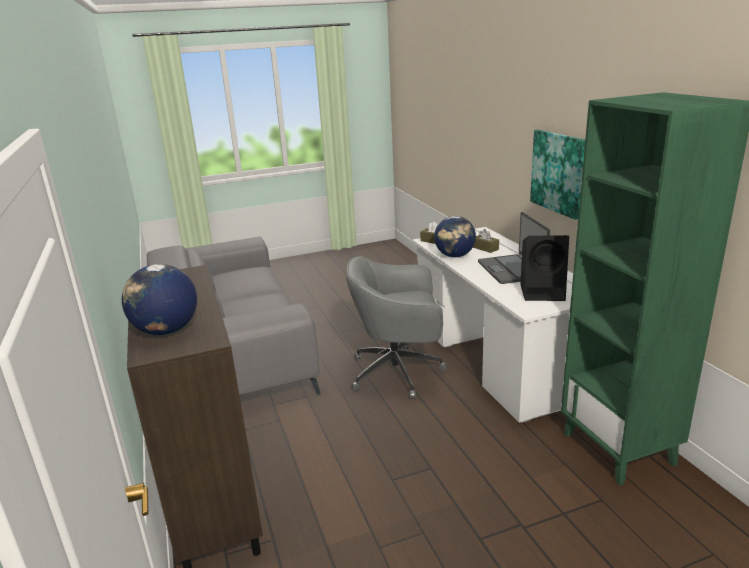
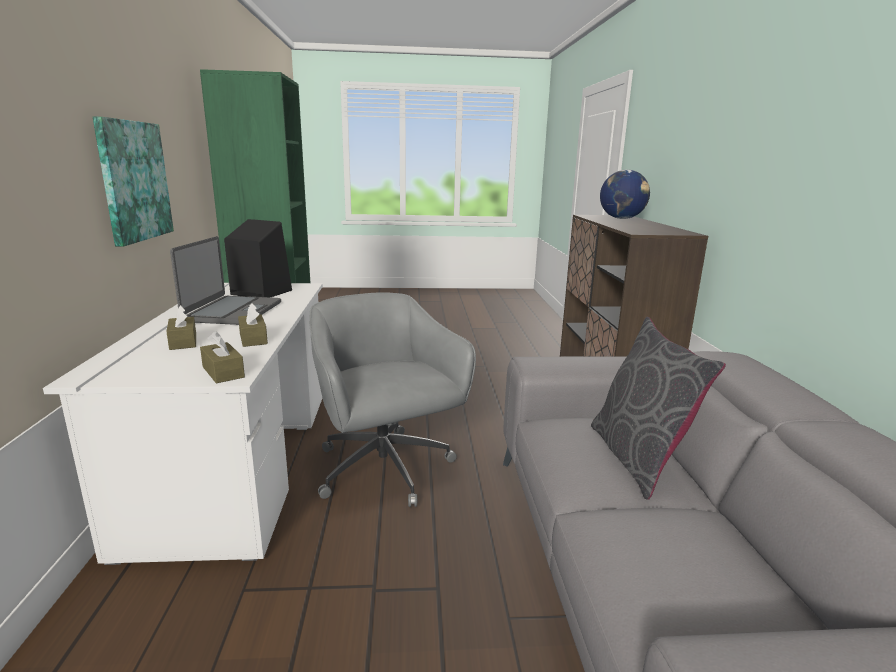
camera: 165 degrees left, 5 degrees down
(242, 307) = (638, 458): none -> grey pillow
(399, 372) = (385, 470): grey office chair -> grey office chair turned 135 degrees counterclockwise
(455, 256) = (253, 339): globe -> brown tissue box

